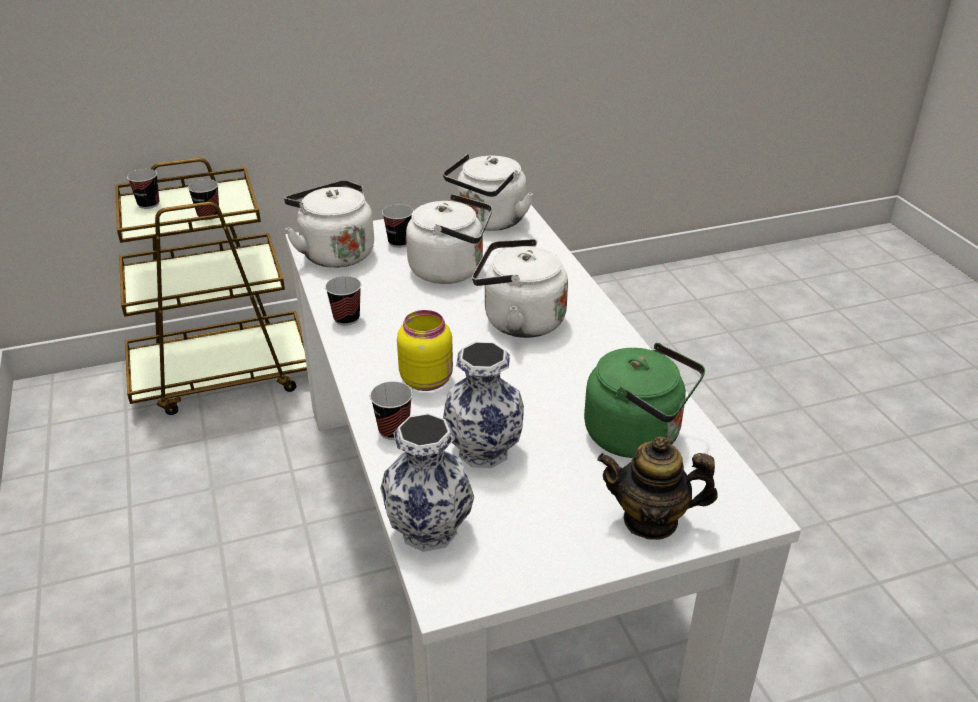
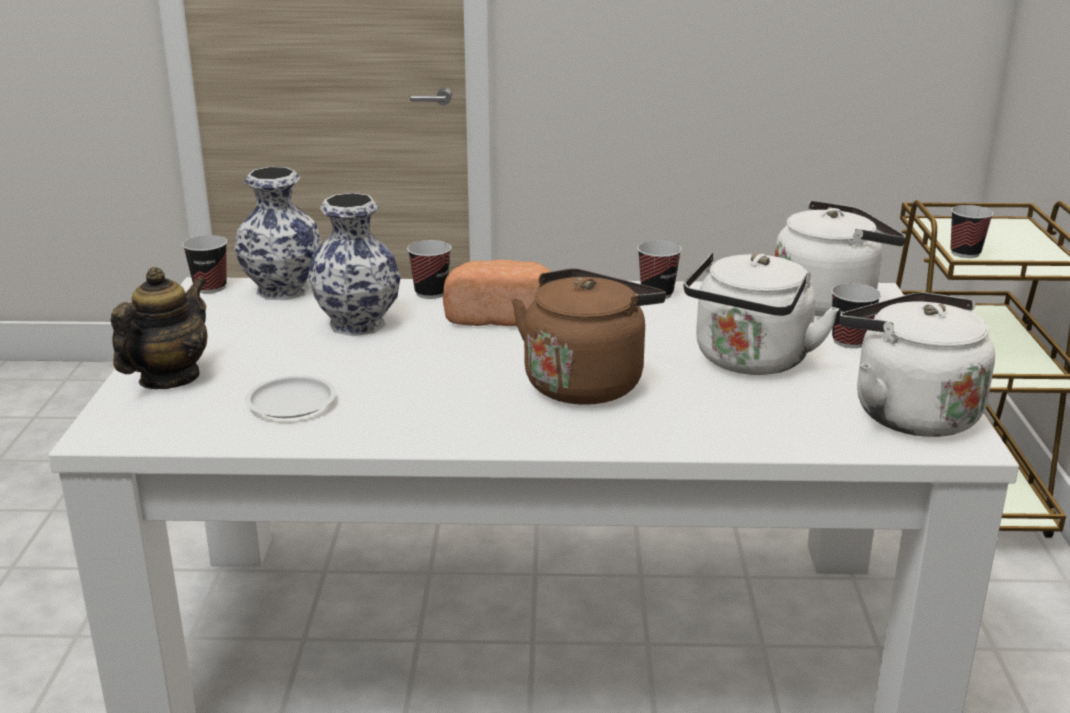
camera: 110 degrees right, 10 degrees down
(148, 204) = (1001, 229): cup -> cup (210, 287)
(427, 379) = (502, 316): yellow jar -> bread
(518, 321) = (586, 382): white kettle -> brown kettle
(638, 436) = (290, 403): green kettle -> white plate

